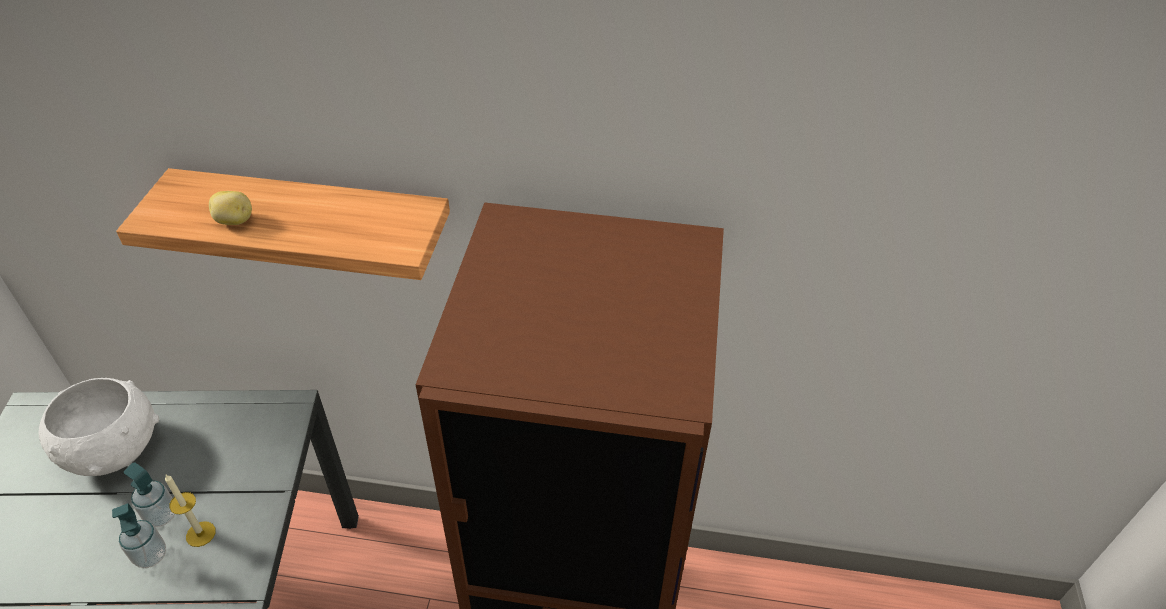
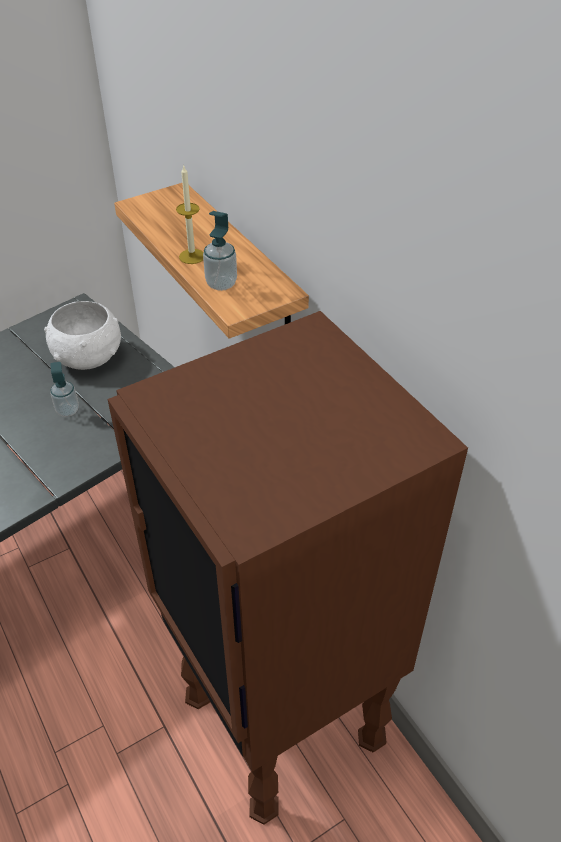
camera: 50 degrees right, 0 degrees up
(151, 555) = (40, 427): soap dispenser -> soap dispenser (221, 284)
(200, 534) = (72, 436): candle -> candle (192, 256)
(235, 221) = (173, 232): potato -> none

